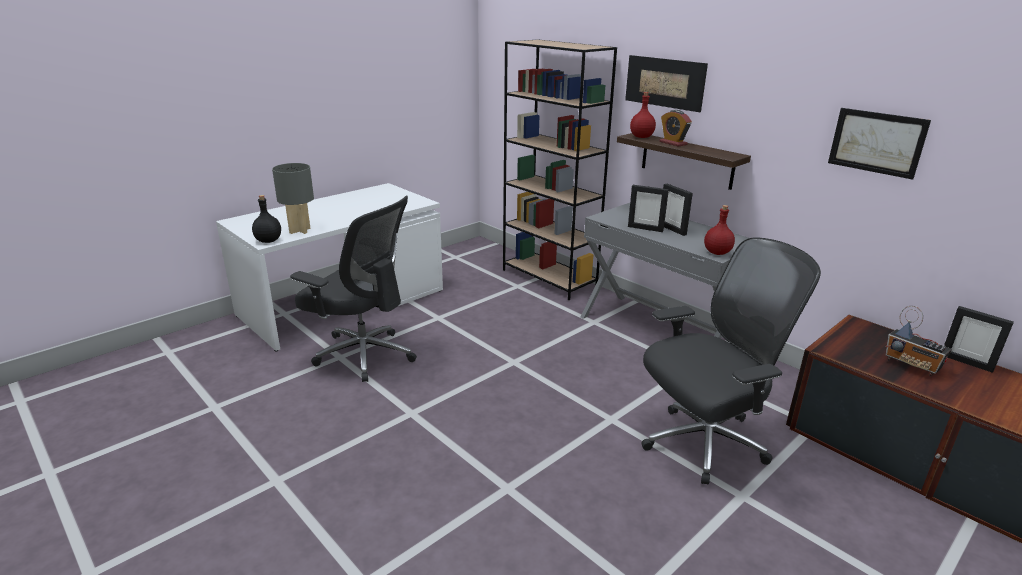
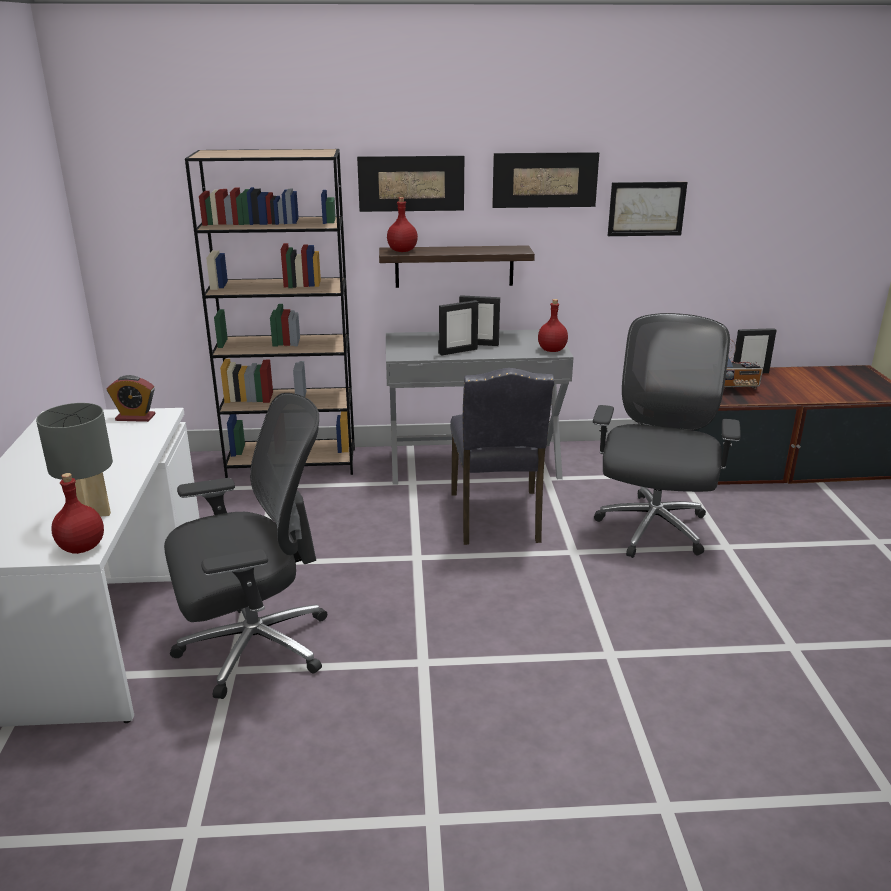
camera: 50 degrees left, 0 degrees up
(269, 241) = (83, 547): black bottle -> red bottle
(603, 370) = (497, 518): none -> grey chair
(673, 143) = (445, 250): alarm clock -> alarm clock (135, 417)
(774, 95) = (545, 180): none -> picture

